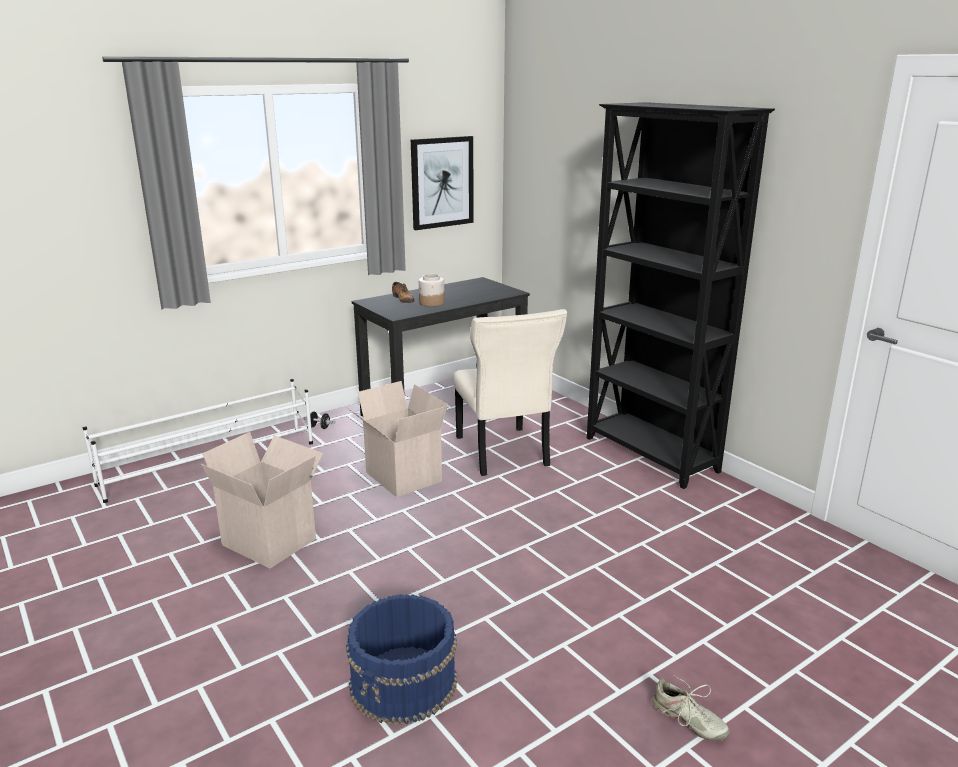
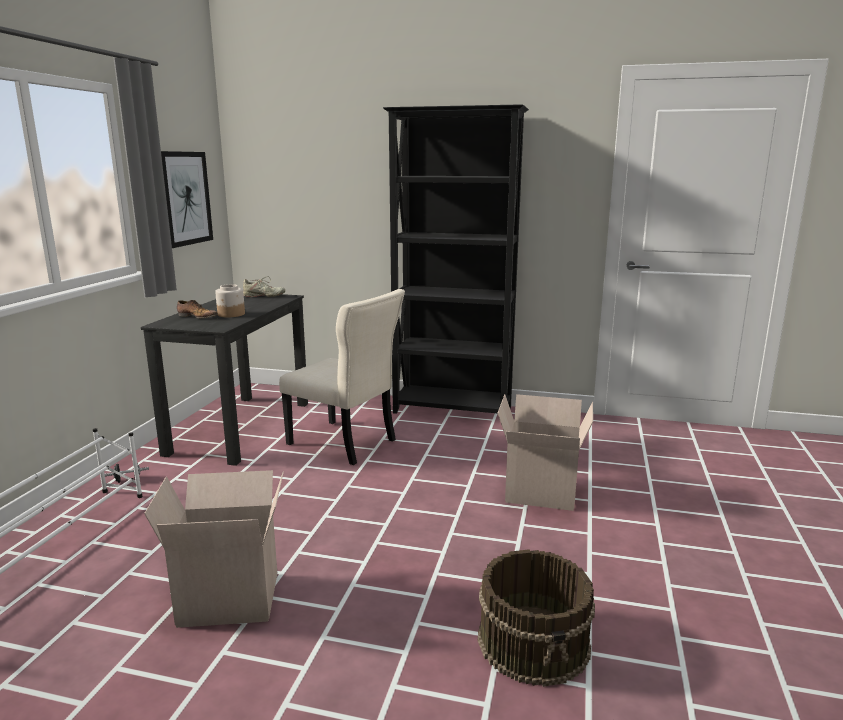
camera: 40 degrees left, 5 degrees down
(400, 477) = (282, 491): cardboard box -> cardboard box (539, 493)
(404, 683) = (534, 642): blue bucket -> brown bucket
(688, 720) = (720, 557): beige shoe -> beige shoe (263, 296)

